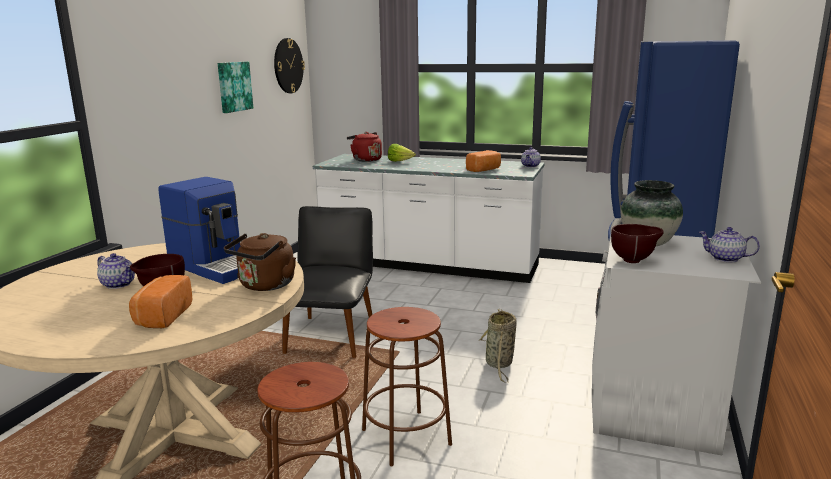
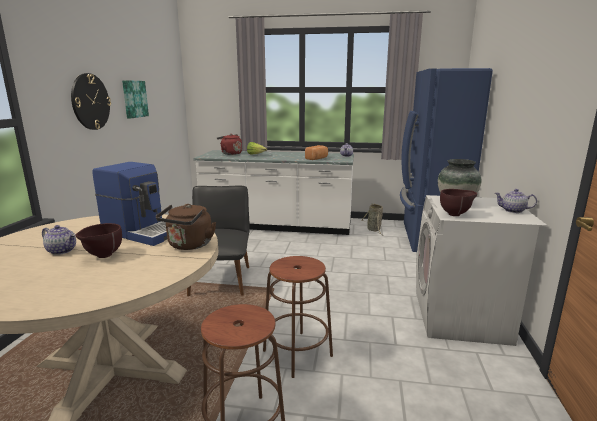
camera: 10 degrees left, 0 degrees up
(161, 316) = (108, 276): bread -> none
(288, 66) = (171, 86): wall clock -> wall clock (90, 102)
(499, 364) = (347, 292): basket -> basket (374, 230)

